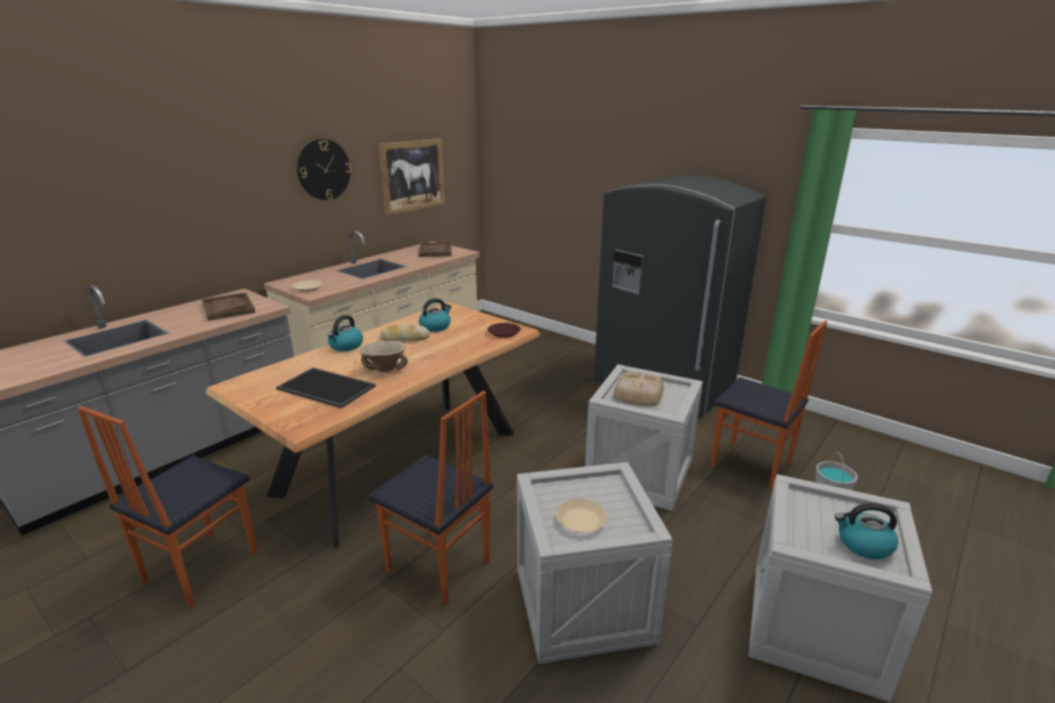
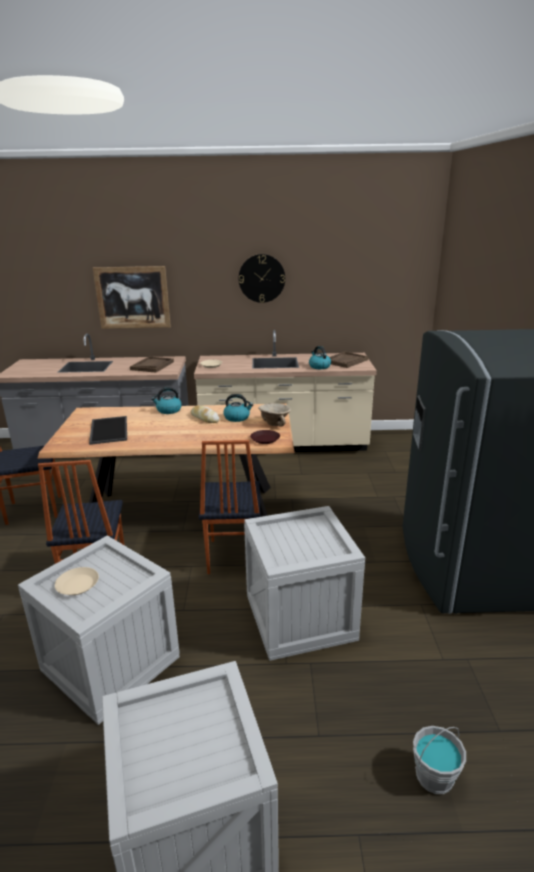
camera: 50 degrees right, 0 degrees up
(385, 368) = (154, 432): beige bowl -> beige bowl (275, 423)
(413, 175) = (351, 291): picture -> picture (132, 297)
(637, 394) = (295, 536): bread -> none
(751, 466) = (408, 685): chair -> chair (232, 556)
(863, 544) = (168, 764): kettle -> kettle (319, 366)

